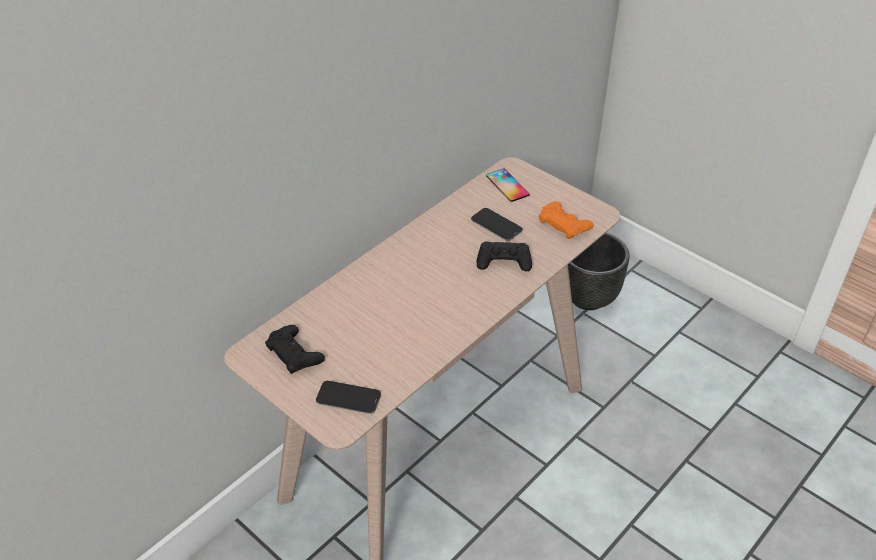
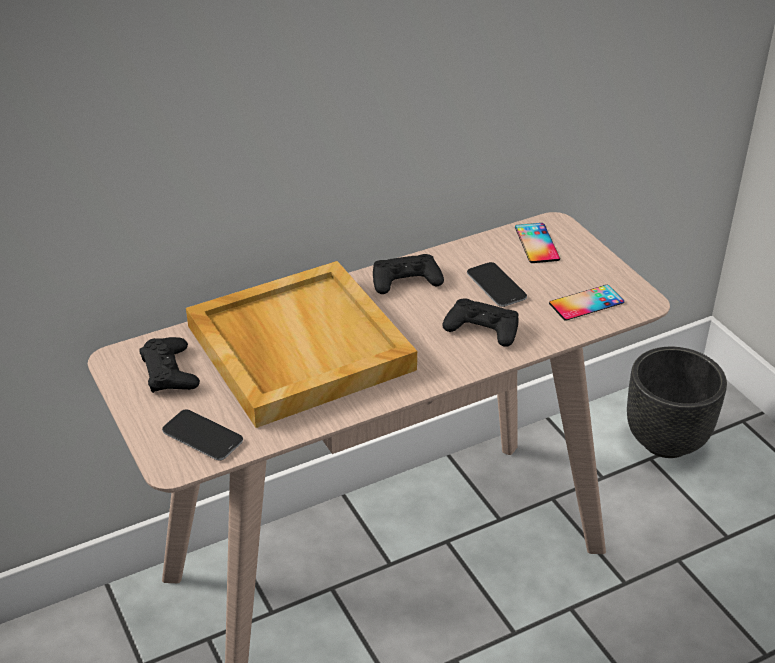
camera: 20 degrees right, 5 degrees down
(380, 309) = (297, 347): none -> beige tray
(430, 236) = (405, 280): none -> black game controller
(564, 224) = (586, 303): orange game controller -> phone

